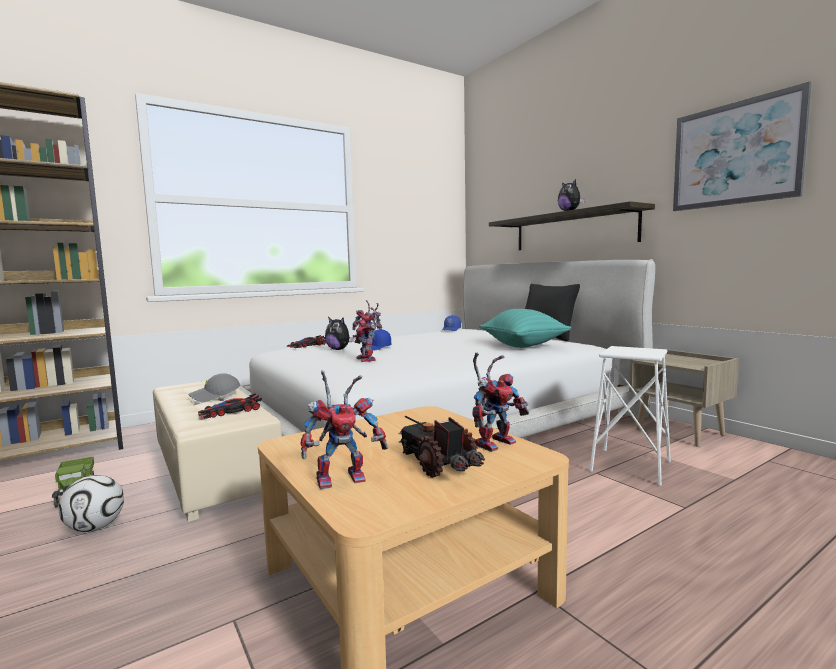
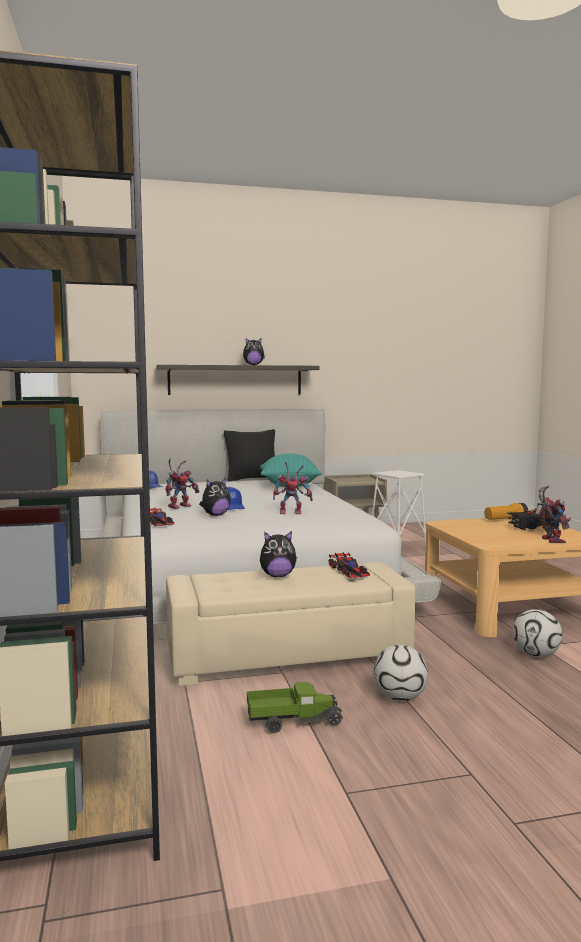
camera: 70 degrees left, 0 degrees up
(192, 617) = (536, 655): none -> football
(215, 396) = (277, 576): grey cap -> plush toy
(495, 442) = (505, 520): toy robot -> flashlight
(735, 154) = (361, 341): picture -> none

